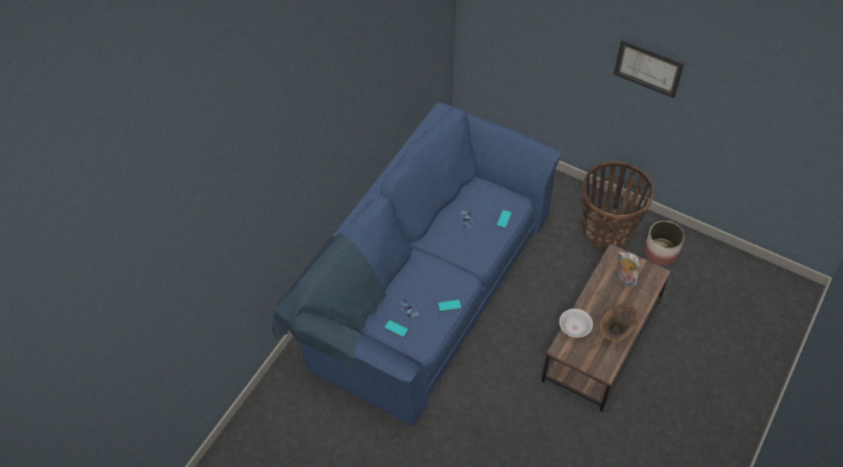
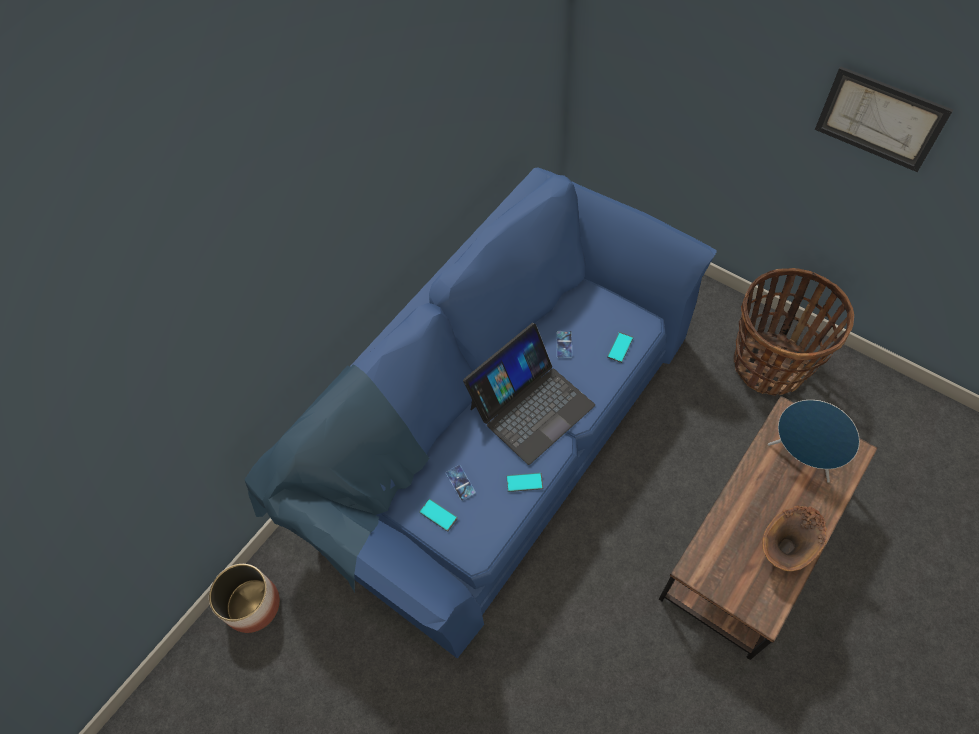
camera: 10 degrees right, 5 degrees up
(448, 259) = (531, 406): none -> laptop
(574, 329) = (719, 536): white bowl -> none
(624, 280) = (801, 458): plush toy -> blue speaker
(661, 251) = (849, 403): planter -> planter (252, 604)

